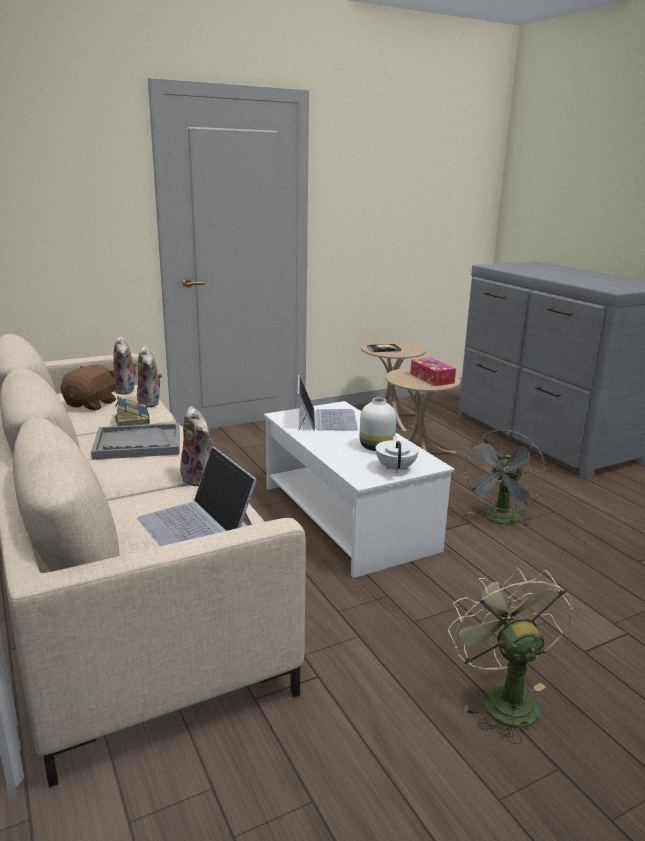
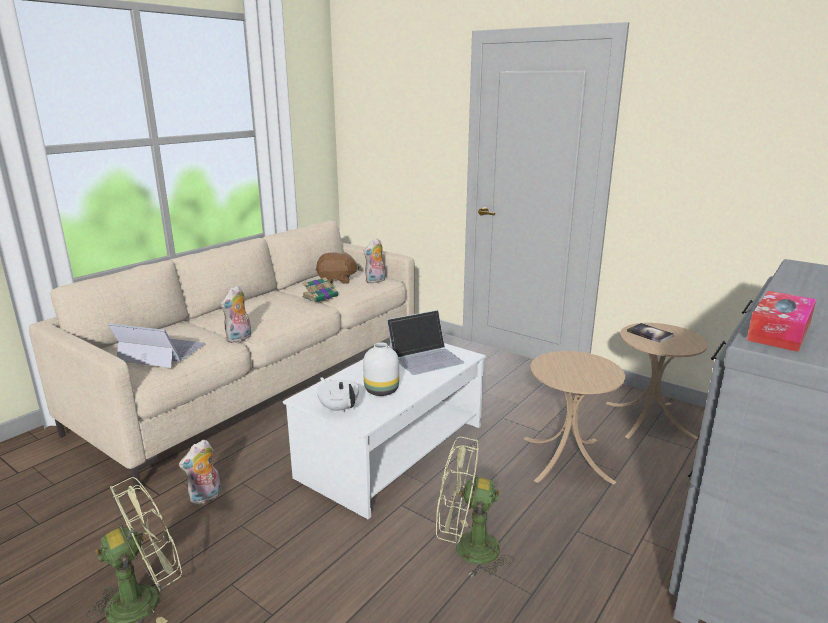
camera: 65 degrees right, 0 degrees up
(137, 444) = (276, 308): grey tray -> none
(151, 403) = (360, 293): plush toy -> plush toy (206, 497)
(197, 524) = (161, 352): laptop -> laptop turned 75 degrees clockwise
(396, 468) = (338, 408): white teapot -> white teapot turned 105 degrees counterclockwise
(432, 378) = (582, 374): tissue box -> tissue box (779, 332)
(500, 520) = (466, 549): grey fan -> green fan

